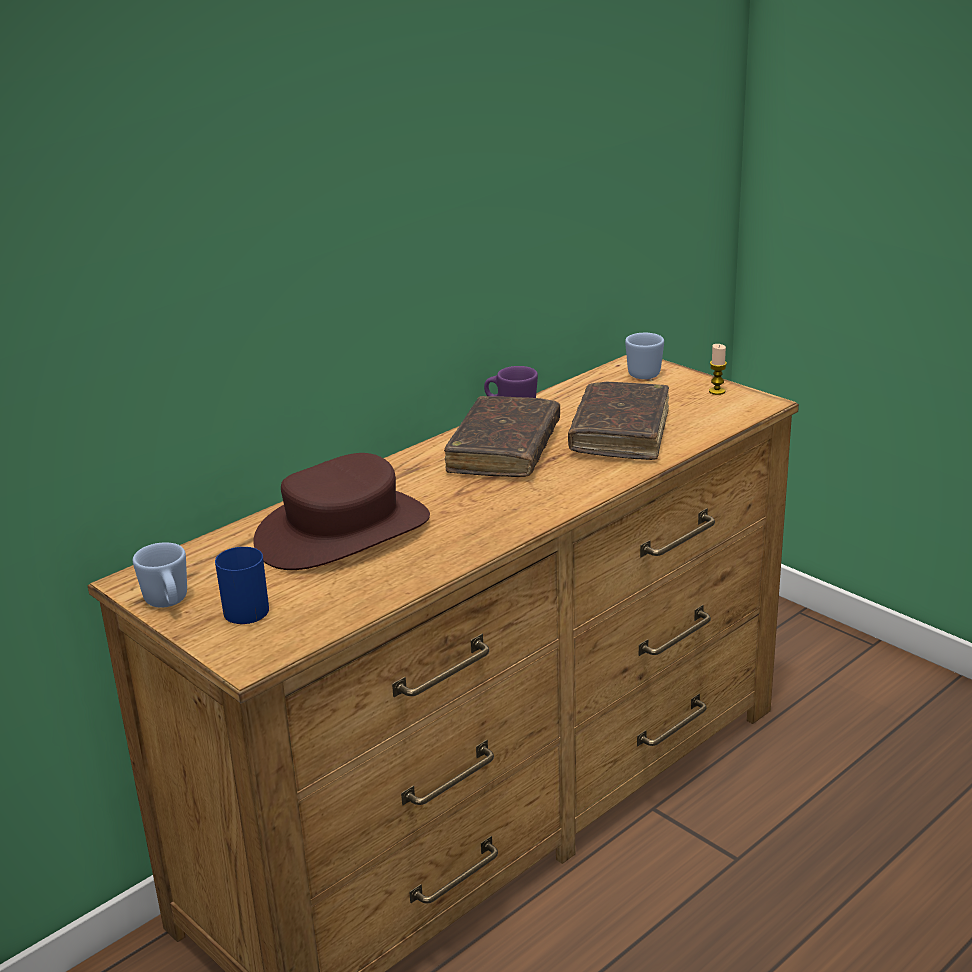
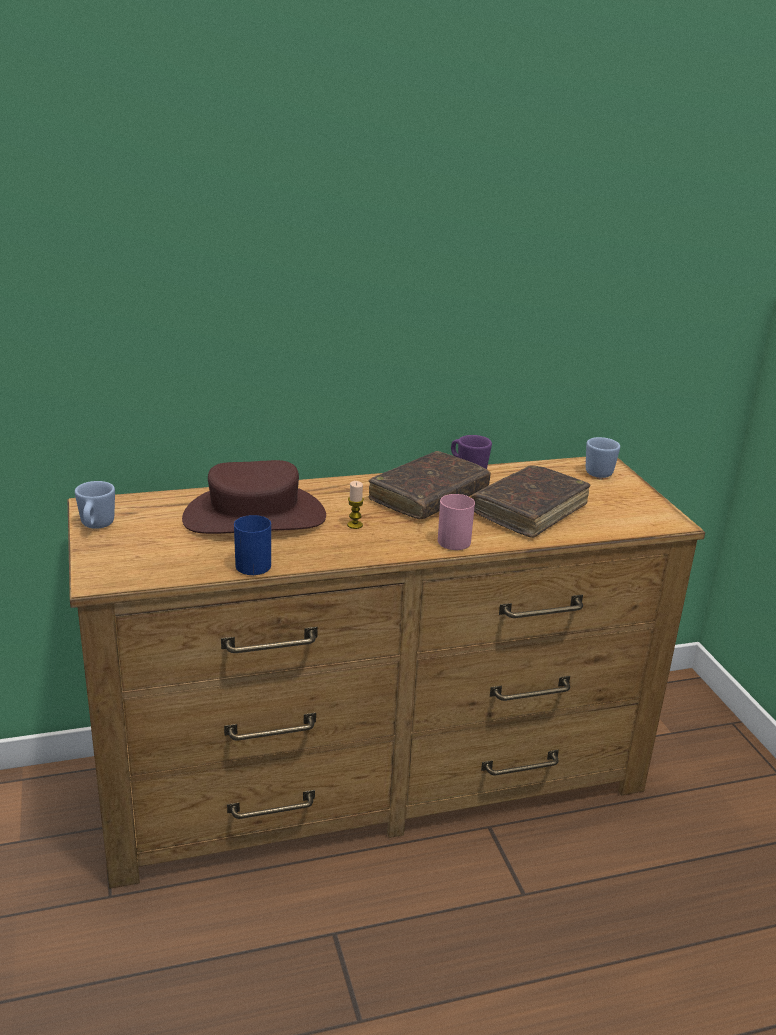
camera: 25 degrees right, 0 degrees up
(242, 608) = (133, 545): blue mug -> blue mug (253, 563)
(582, 486) = (456, 539): none -> pink mug
(717, 391) = (644, 502): candle -> candle (355, 525)

